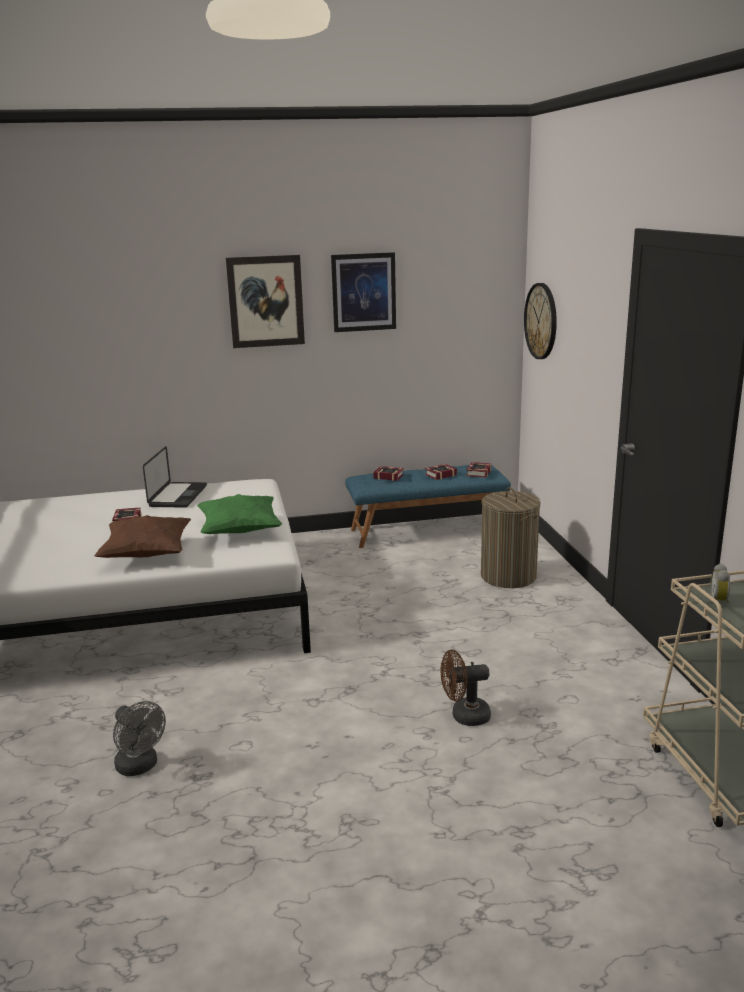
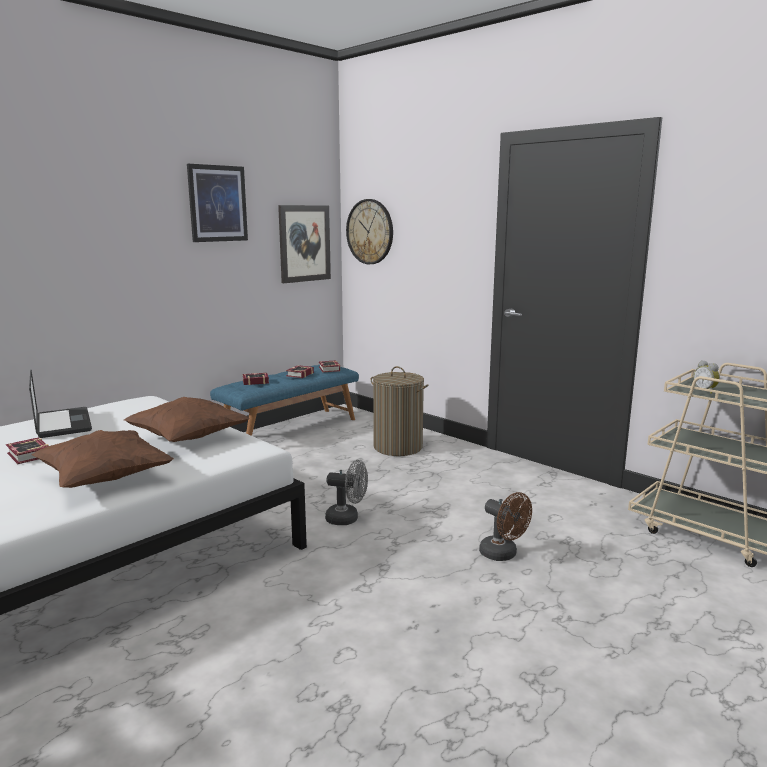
camera: 35 degrees left, 5 degrees down
(140, 767) = (255, 726): grey fan -> grey fan (347, 519)
(240, 531) = (188, 439): green pillow -> brown pillow
(265, 301) = (124, 207): picture -> picture (304, 243)
(464, 716) = (503, 555): brown fan -> brown fan turned 90 degrees counterclockwise

